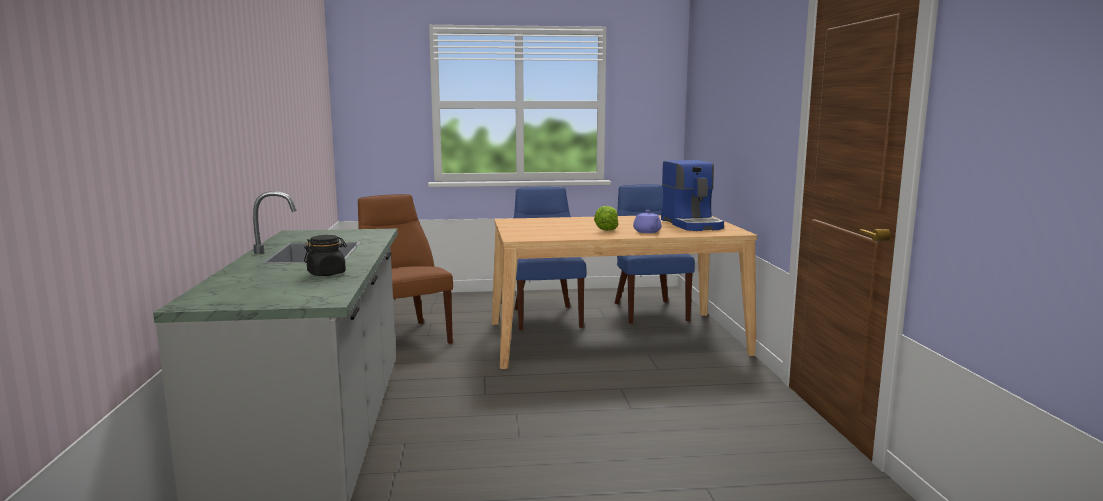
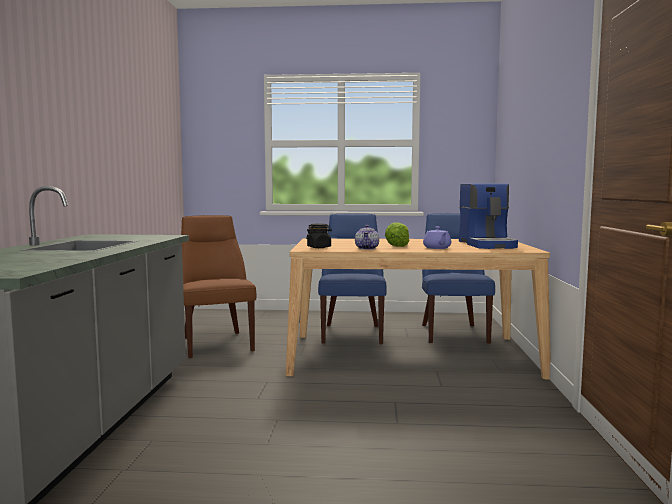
camera: 10 degrees right, 5 degrees down
(326, 273) = (59, 257): black jar -> black jar (319, 247)
(578, 234) = (367, 248): none -> teapot

